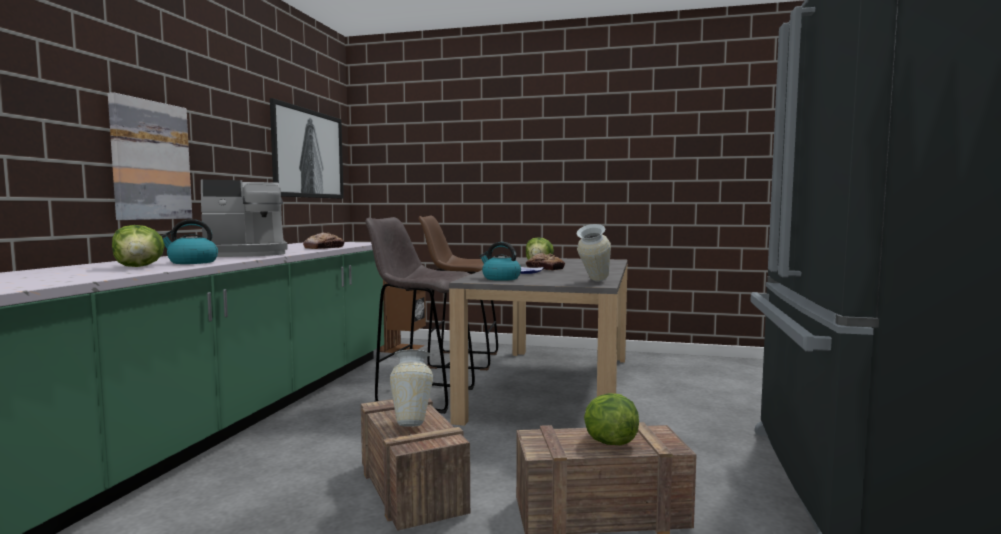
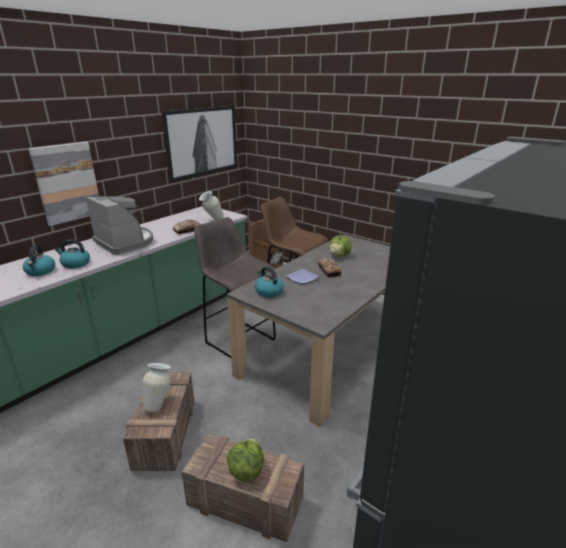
camera: 25 degrees right, 20 degrees up
(139, 267) = (40, 271): lettuce -> kettle
(244, 254) = (125, 243): coffee machine -> coffee machine turned 135 degrees counterclockwise
(593, 282) = (322, 316): vase -> vase (212, 221)

